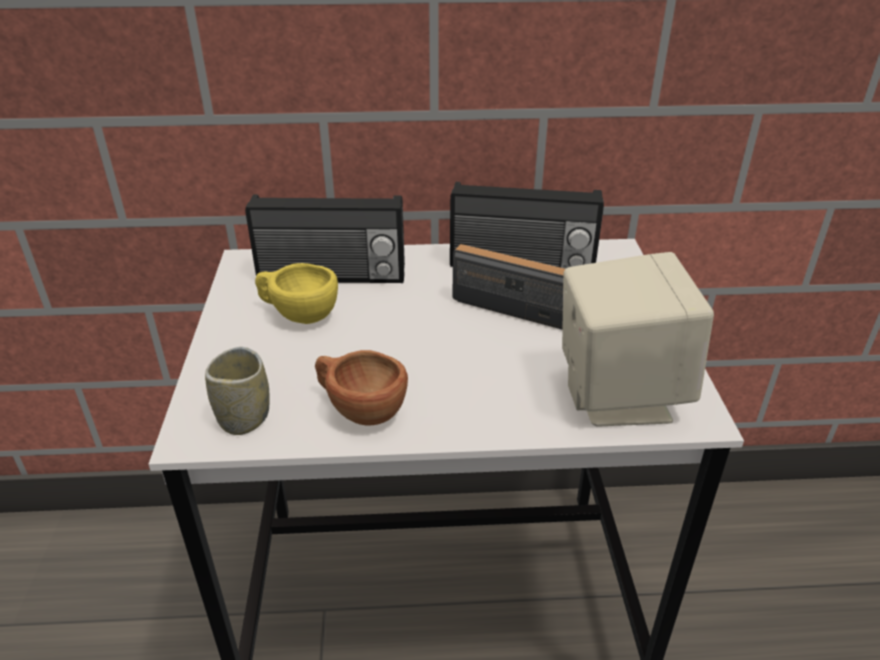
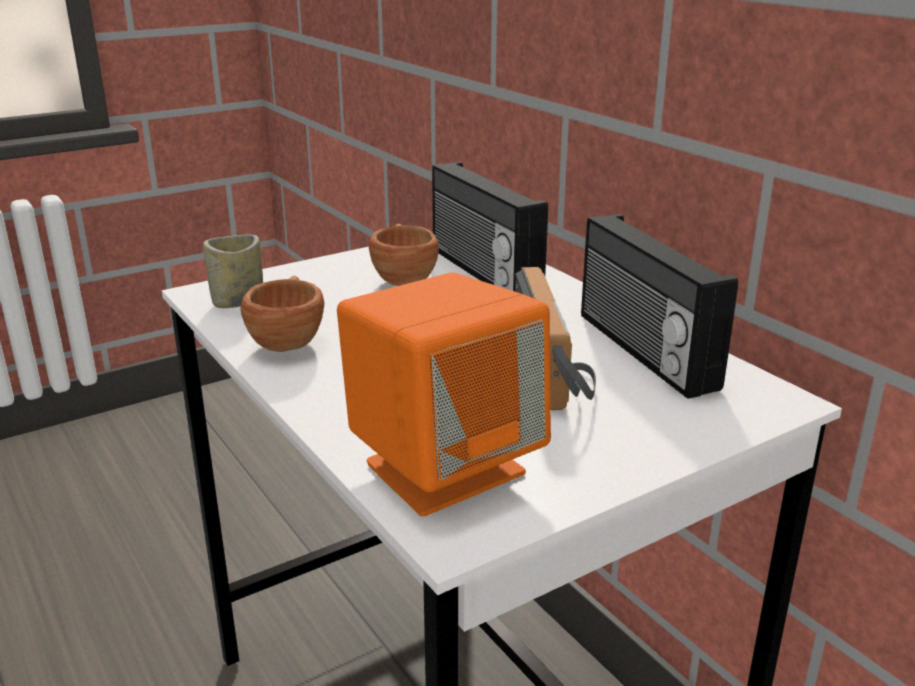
camera: 60 degrees right, 10 degrees down
(298, 314) = (403, 278): yellow cup -> brown cup
(618, 394) = (444, 467): beige speaker -> orange speaker

